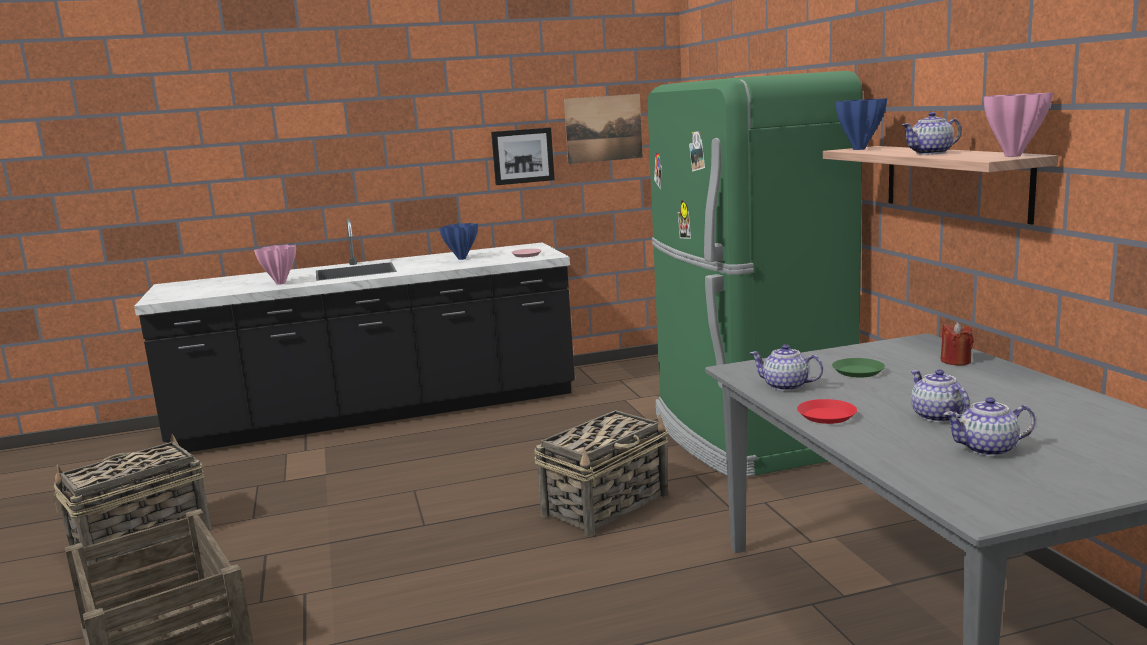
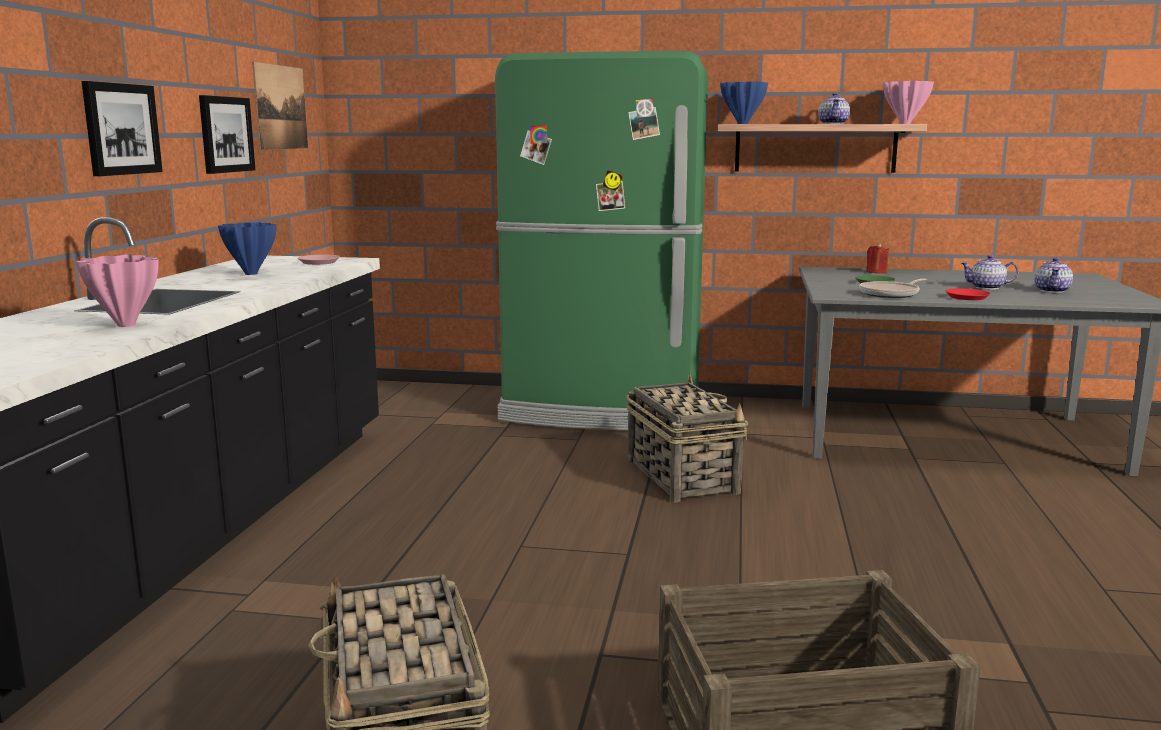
camera: 65 degrees left, 0 degrees up
(405, 162) = (121, 129): none -> picture
(786, 386) = (891, 294): teapot -> frying pan

